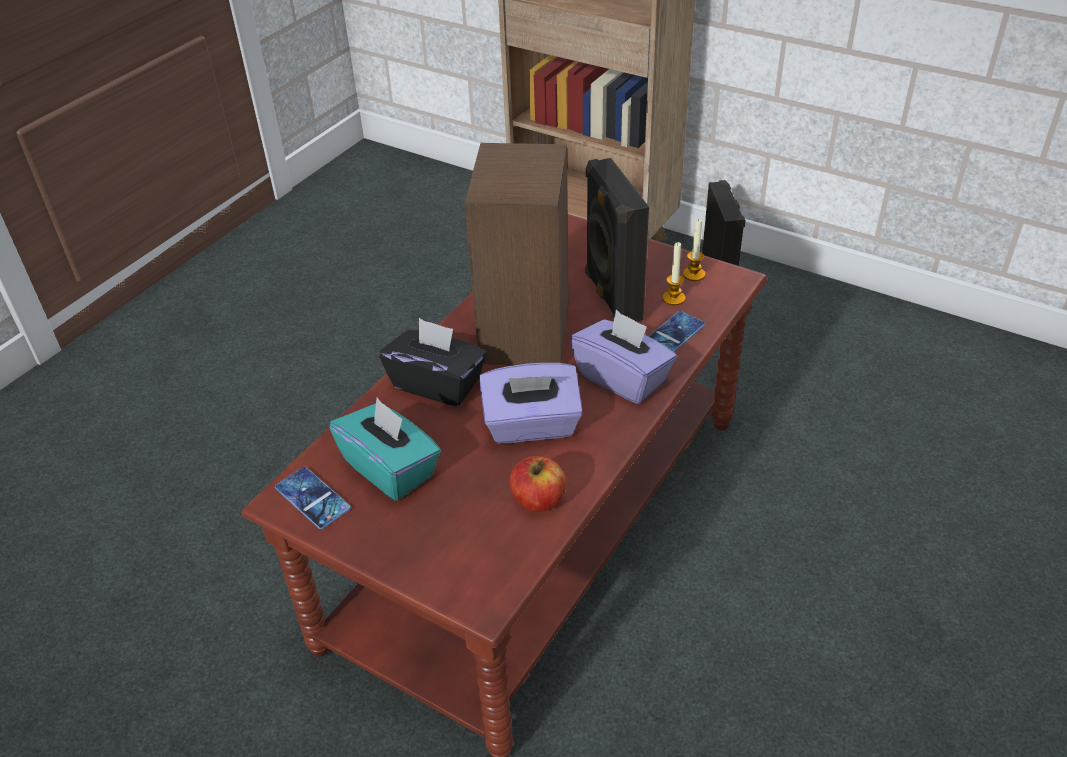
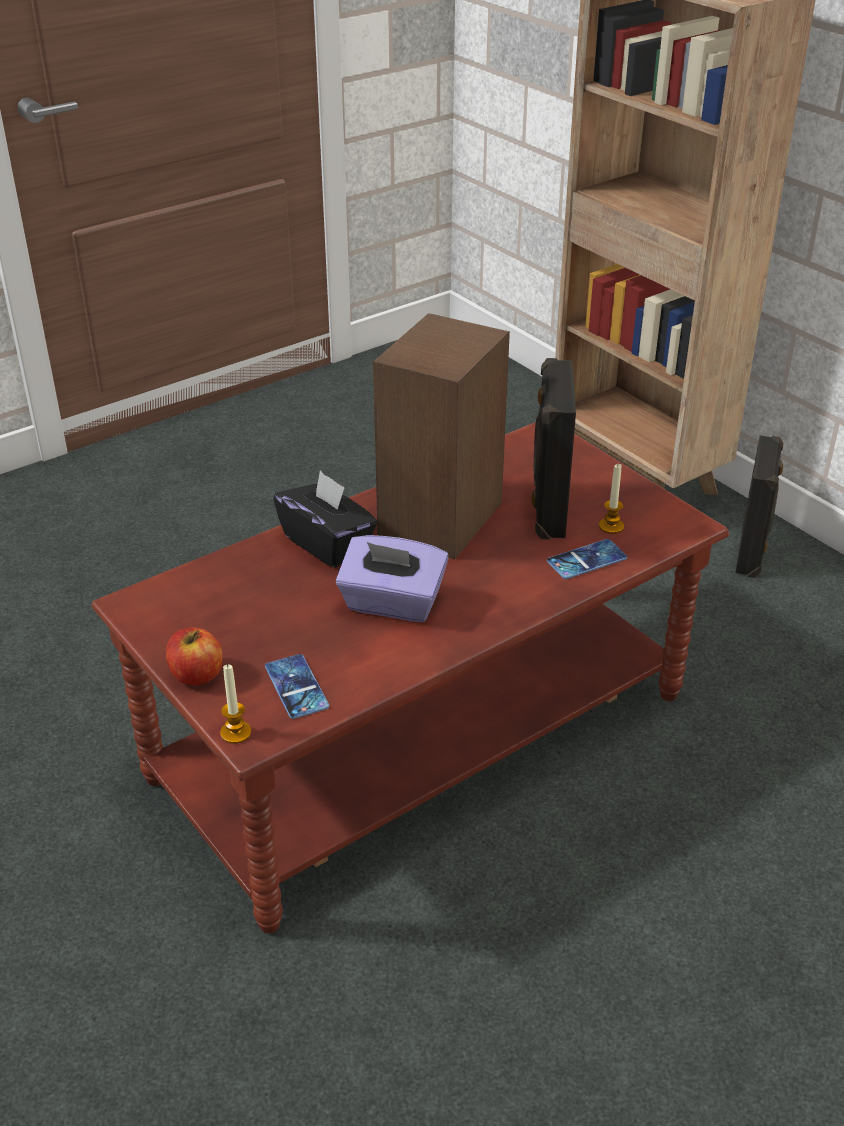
camera: 20 degrees right, 5 degrees down
(312, 498) = (156, 608): phone -> phone (296, 687)
(391, 468) = (239, 603): turquoise tissue box -> none
(538, 500) = (356, 668): apple -> apple (196, 675)
(623, 378) = (509, 585): purple tissue box -> none
(694, 274) = (648, 509): candle -> candle (235, 733)

